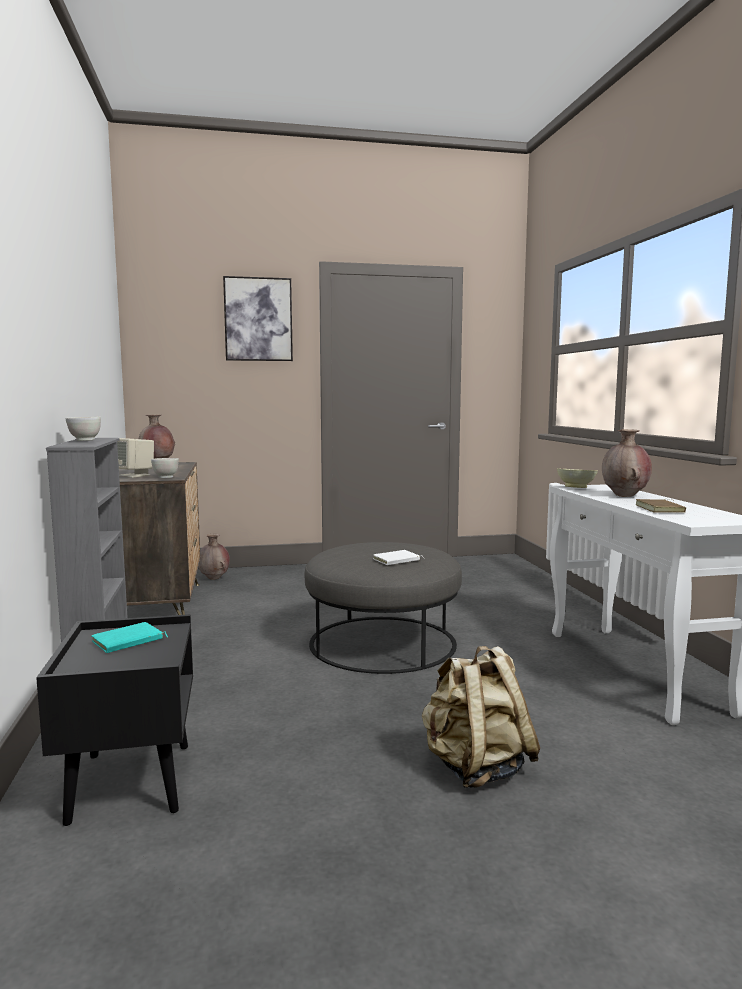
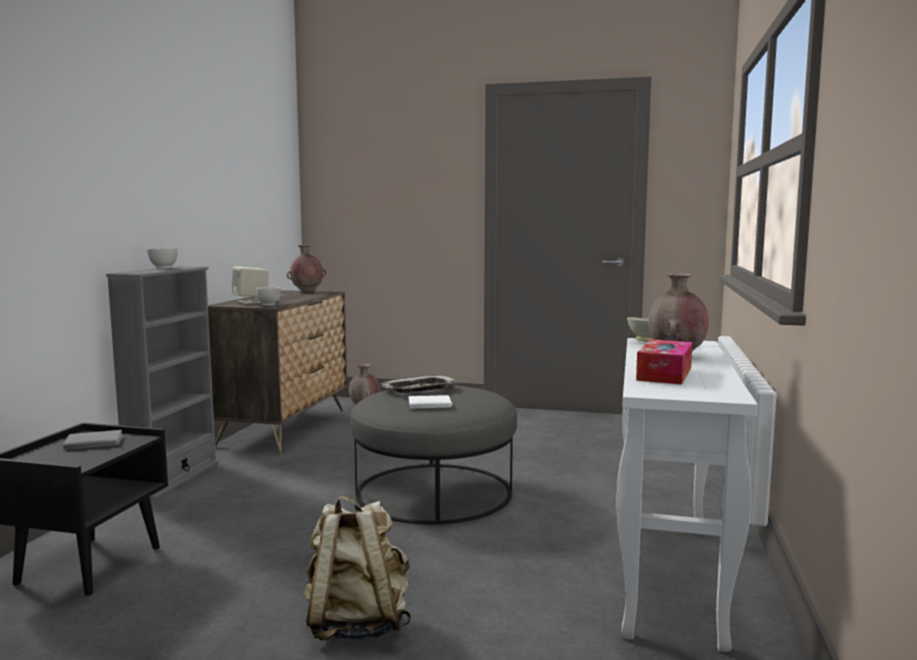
camera: 25 degrees right, 0 degrees up
(128, 642) = (93, 444): turquoise book -> grey book
(258, 319) = (422, 148): picture -> none
(358, 548) = (418, 389): none -> tray
(661, 509) = (664, 374): brown book -> tissue box

